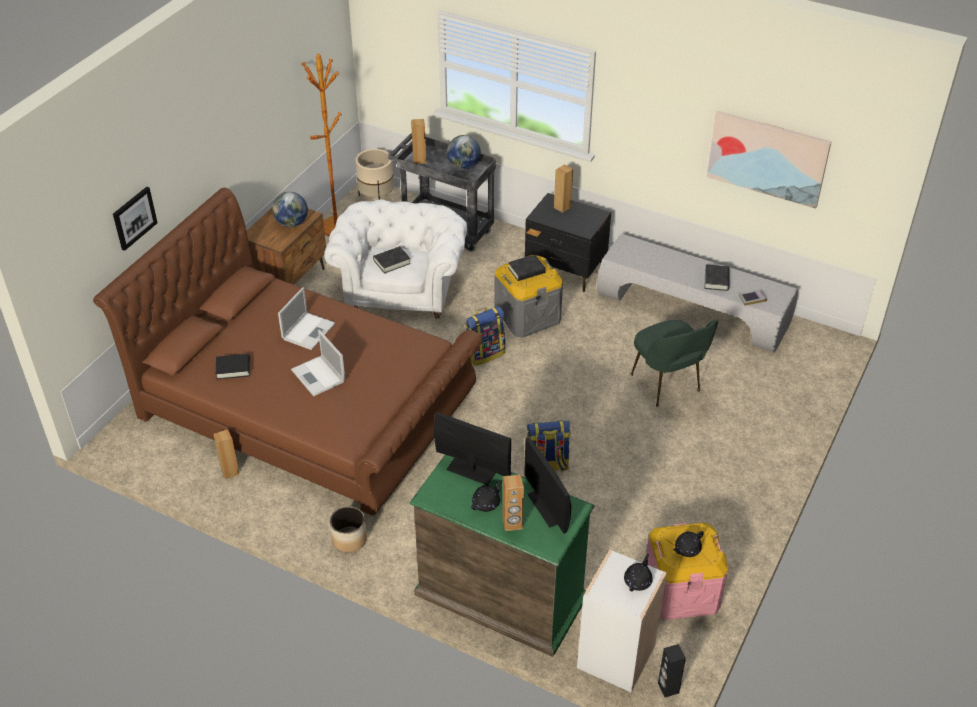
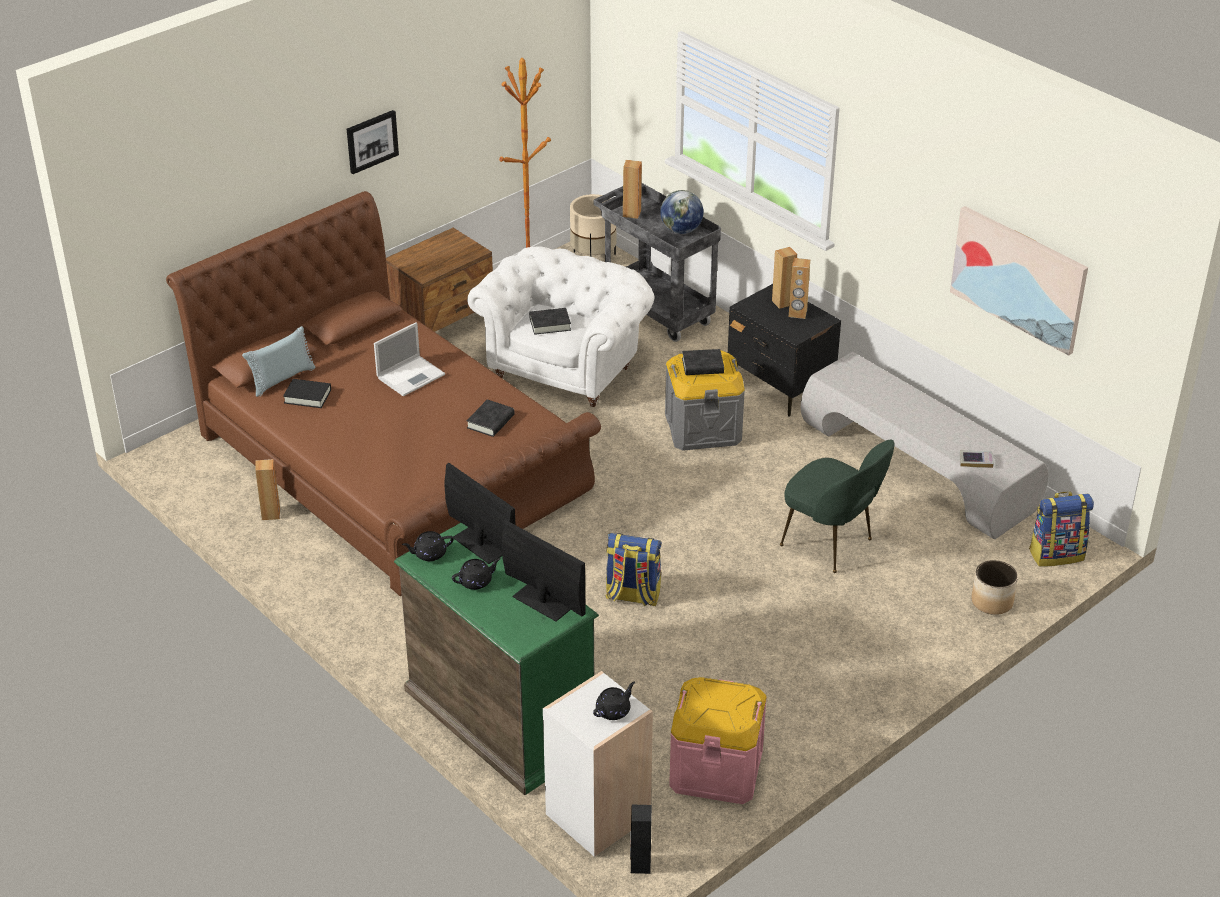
camera: 20 degrees right, 5 degrees down
(134, 218) = (237, 198): picture -> picture (371, 141)
(204, 358) = (282, 379): none -> blue pillow
(291, 223) = (450, 256): globe -> none
(319, 376) = (396, 425): laptop -> none
(349, 540) = (363, 616): planter -> planter (992, 602)
(484, 353) = (627, 457): backpack -> backpack (1056, 554)
(512, 524) = (492, 609): brown speaker -> brown speaker (797, 313)
(547, 507) = (542, 602): monitor -> monitor turned 135 degrees clockwise
(668, 387) = (832, 546): green chair -> green chair turned 45 degrees counterclockwise
(687, 549) = (714, 707): black teapot -> black teapot (429, 554)
(716, 280) = (942, 430): black book -> black book (490, 422)

